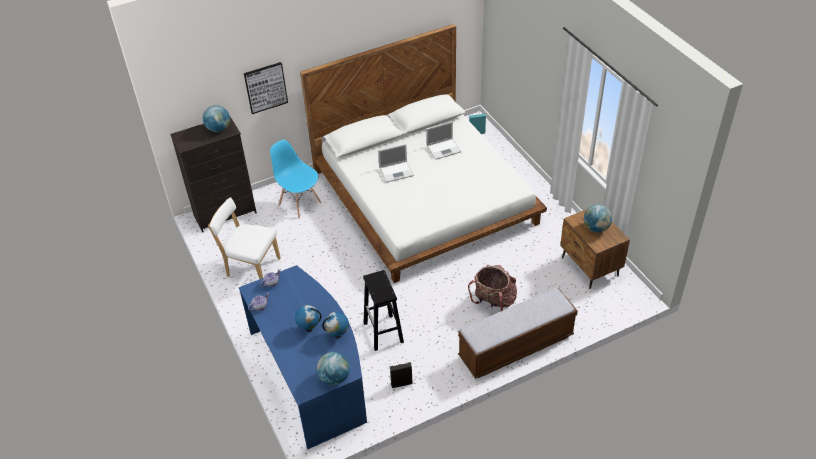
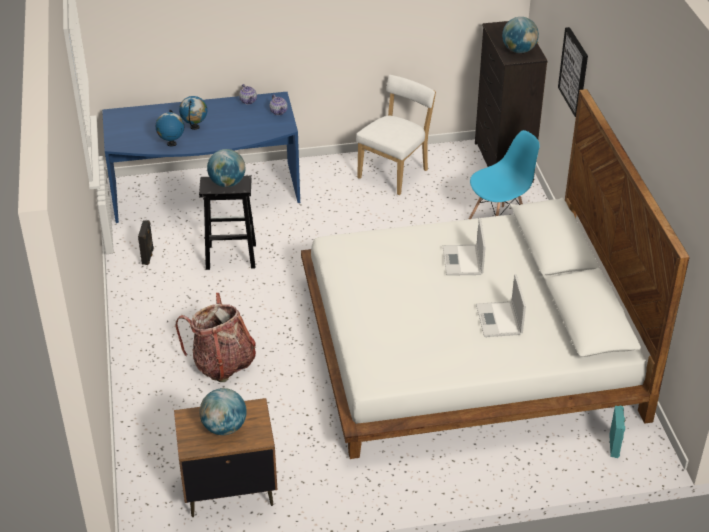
camera: 105 degrees right, 5 degrees down
(334, 378) = (117, 134): globe -> globe (227, 183)
(515, 346) = (136, 363): bench -> none

